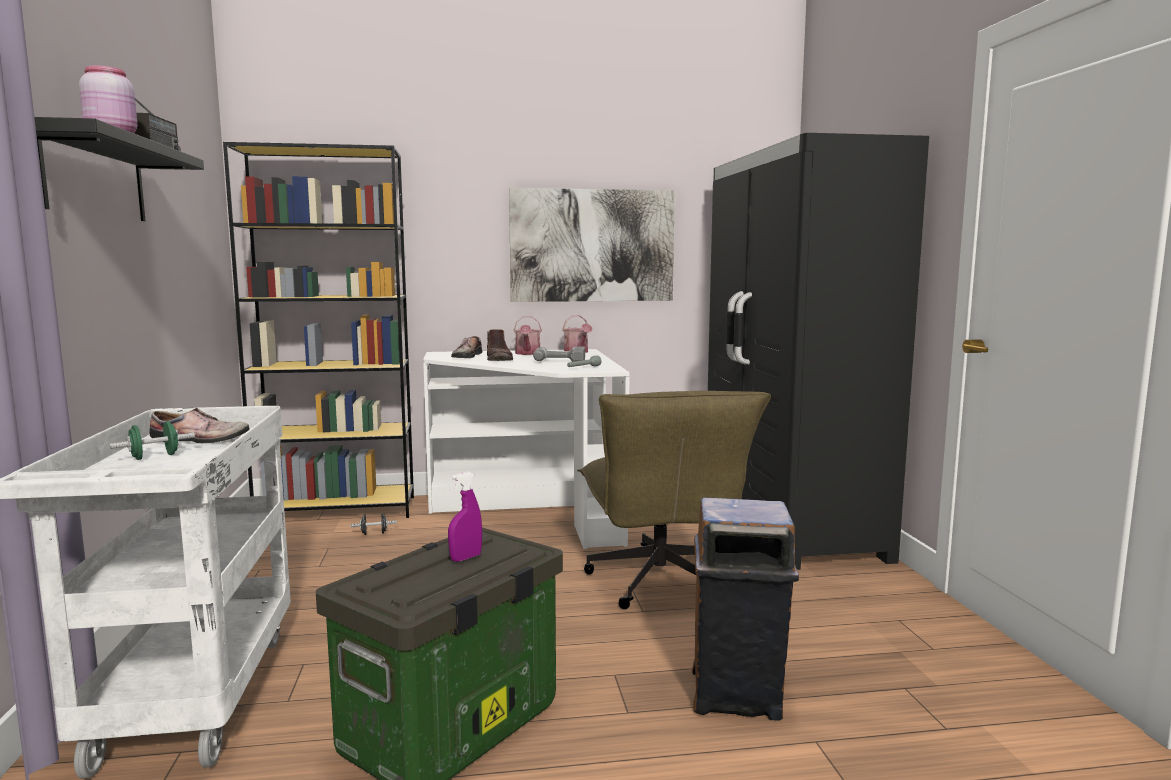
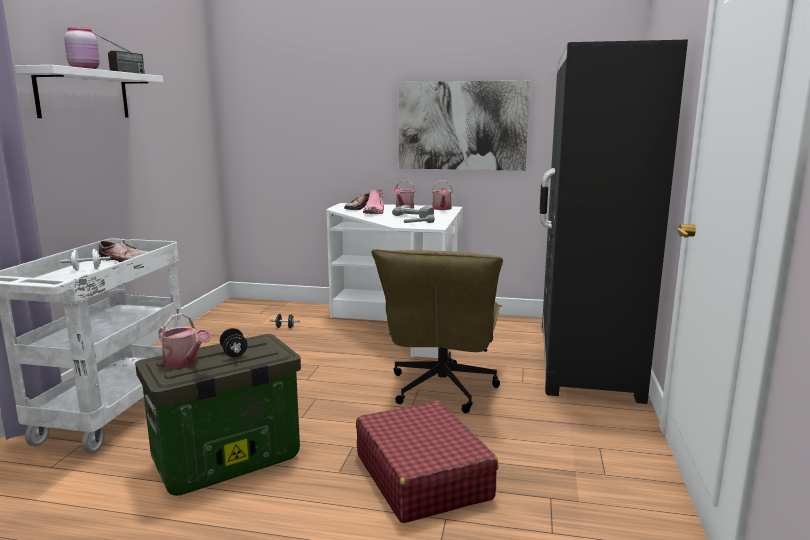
camera: 20 degrees right, 5 degrees up
(95, 178) = (84, 94): black shelf -> white shelf
(154, 457) = (87, 269): green dumbbell -> white dumbbell
(338, 510) = (276, 308): yellow bookcase -> none
(404, 579) = (184, 362): none -> watering can
(465, 558) = (234, 353): purple spray bottle -> black dumbbell
(499, 359) = (374, 212): brown boot -> pink boot
(737, 694) = (422, 476): brown trash can -> red suitcase

